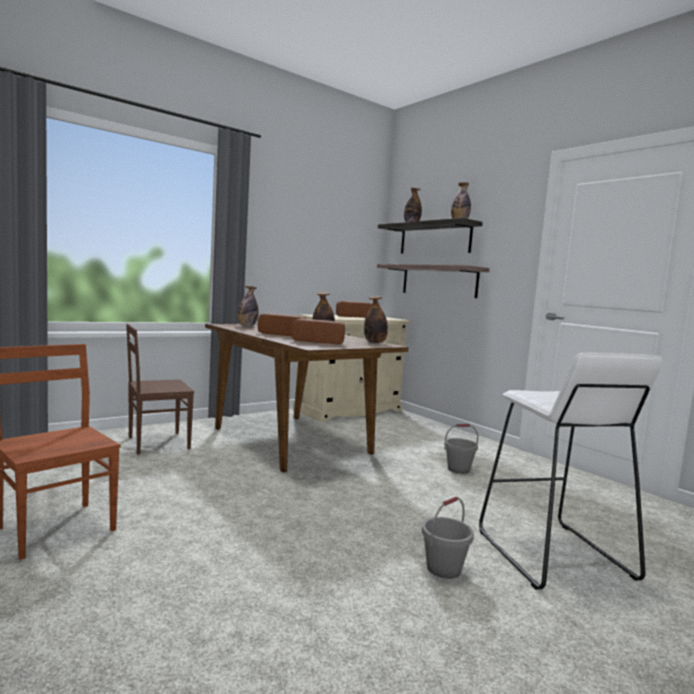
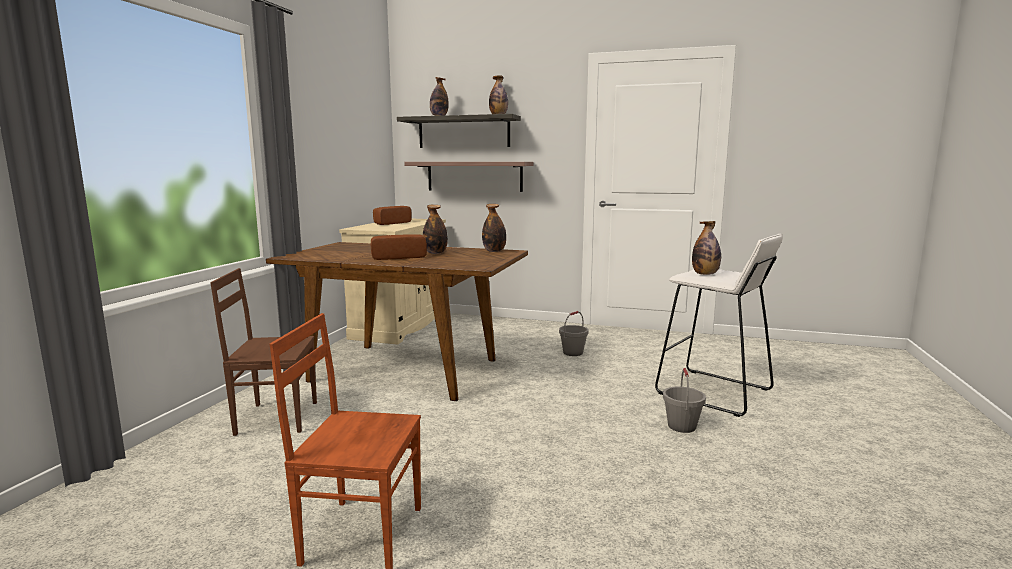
camera: 35 degrees left, 5 degrees up
(157, 443) = (276, 417): brown chair -> brown chair turned 60 degrees clockwise
(247, 326) = (319, 253): bottle -> bottle (705, 274)
(319, 341) = (458, 259): bread -> none

